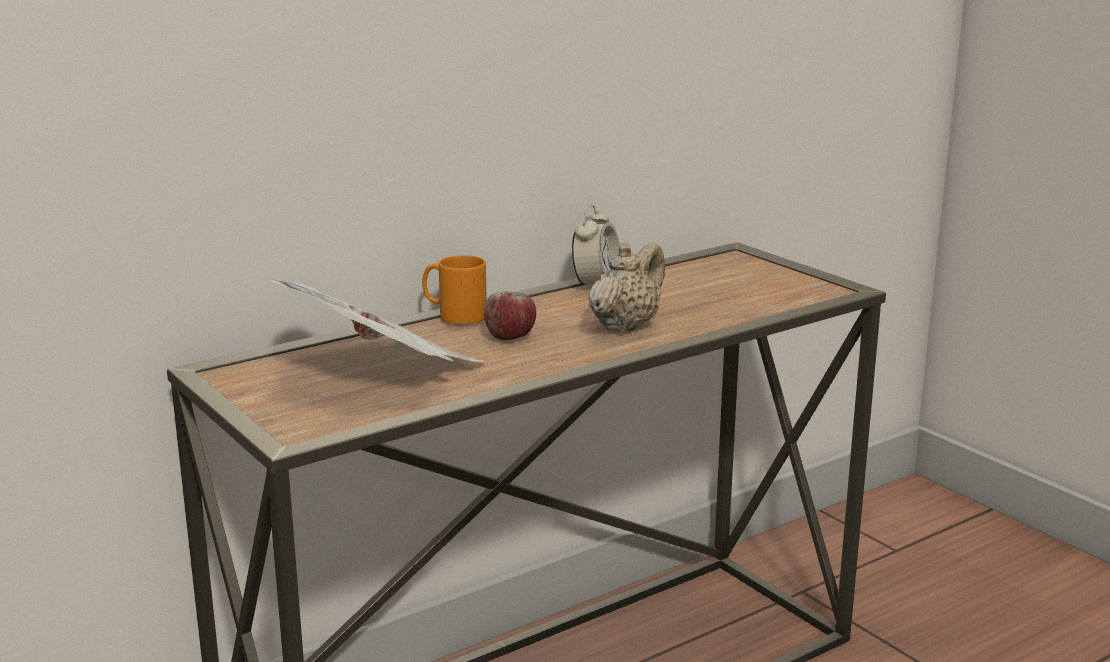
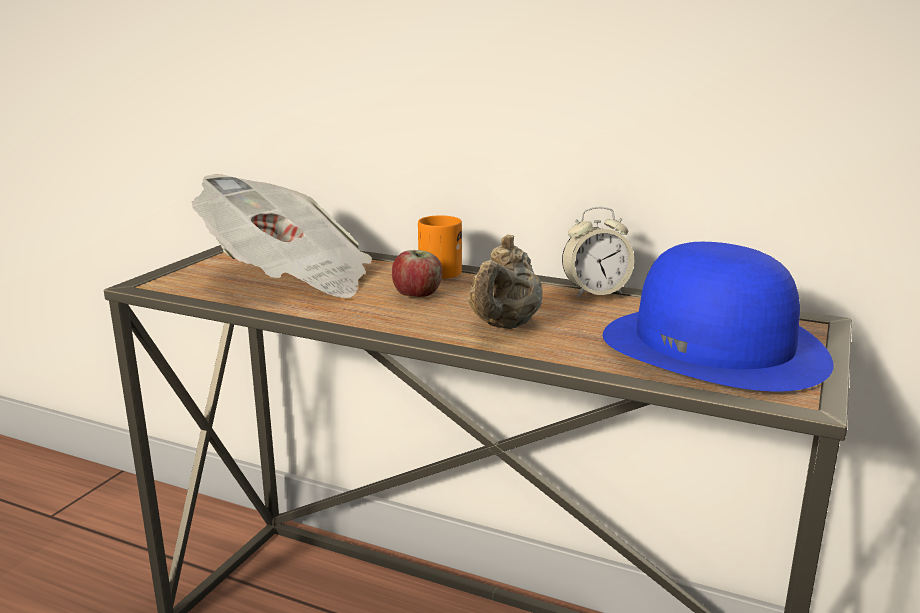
camera: 60 degrees right, 0 degrees up
(625, 326) = (504, 326): beige teapot -> beige teapot turned 105 degrees clockwise
(745, 284) = (714, 347): none -> blue hat

